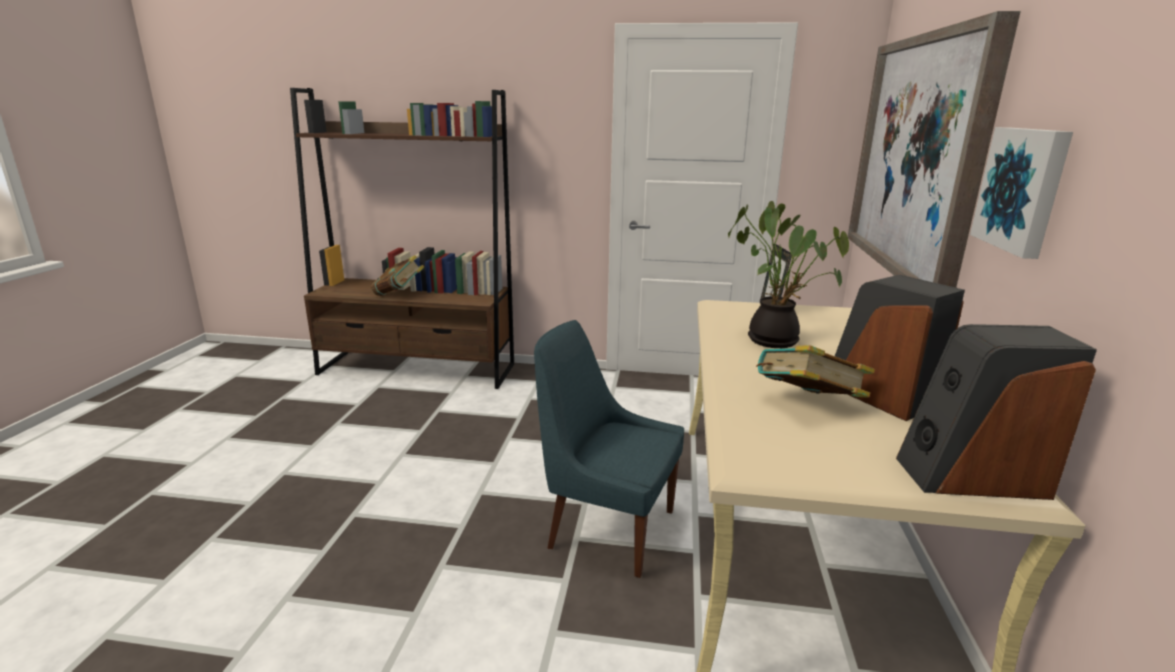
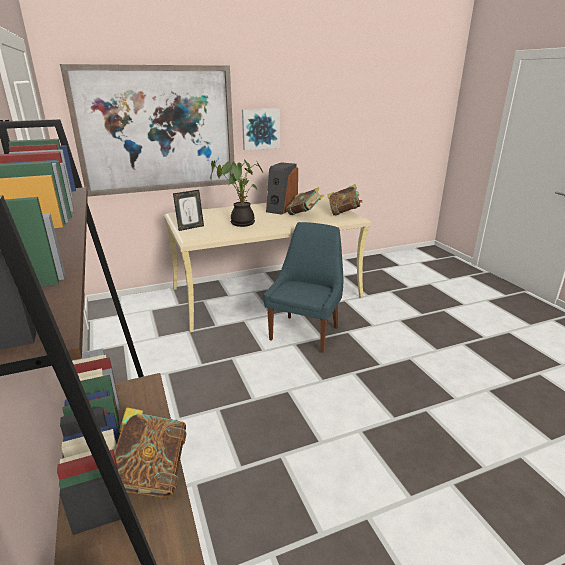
camera: 120 degrees left, 5 degrees up
(607, 527) = (305, 332): blue chair -> blue chair turned 150 degrees counterclockwise
(798, 461) = (343, 213): none -> book
(970, 476) = (322, 201): speaker -> none

